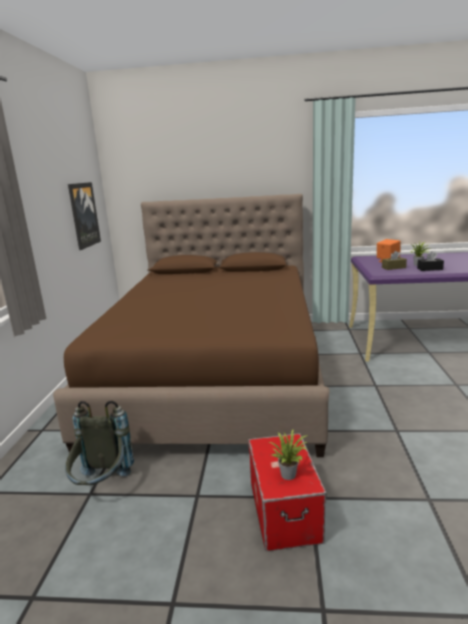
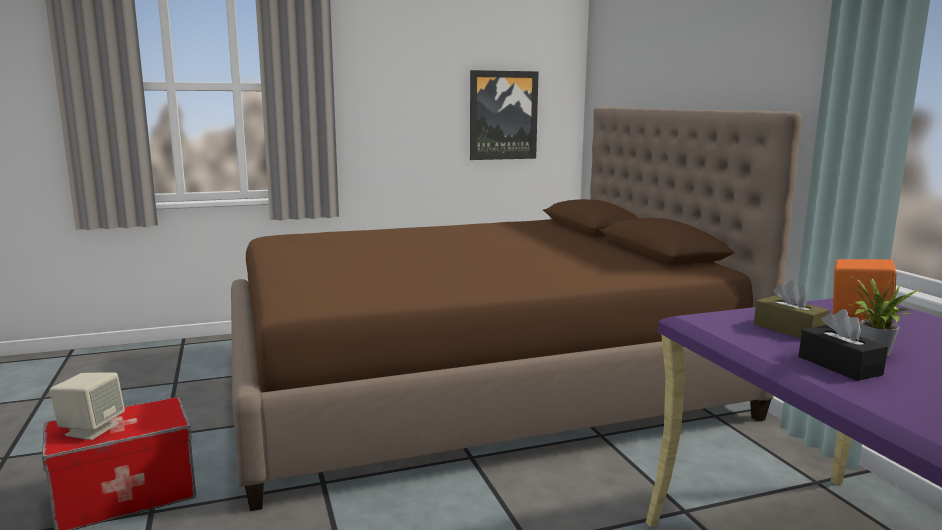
camera: 65 degrees right, 5 degrees down
(102, 486) = (187, 384): grey backpack -> none
(289, 473) = (91, 429): potted plant -> beige speaker

